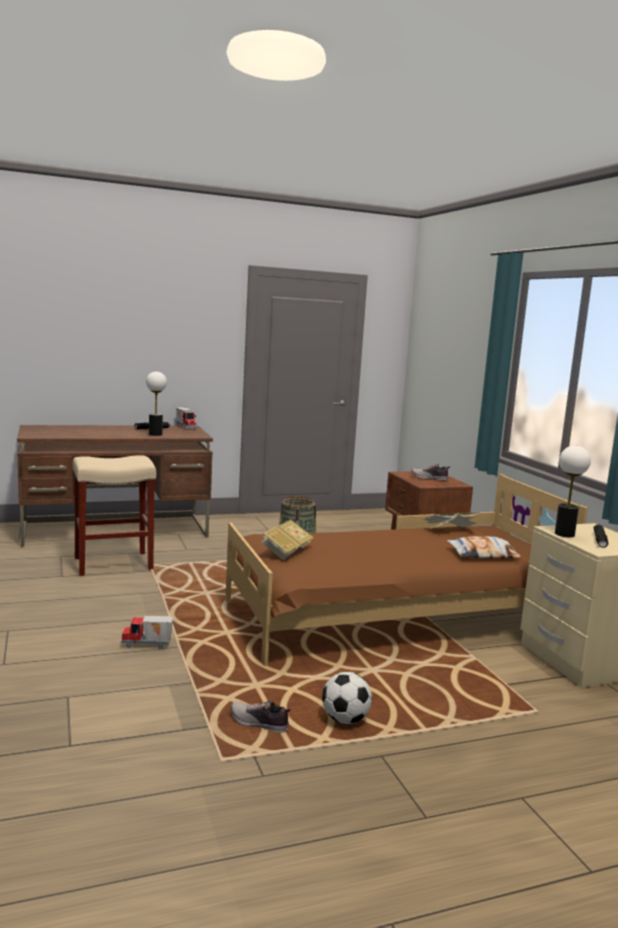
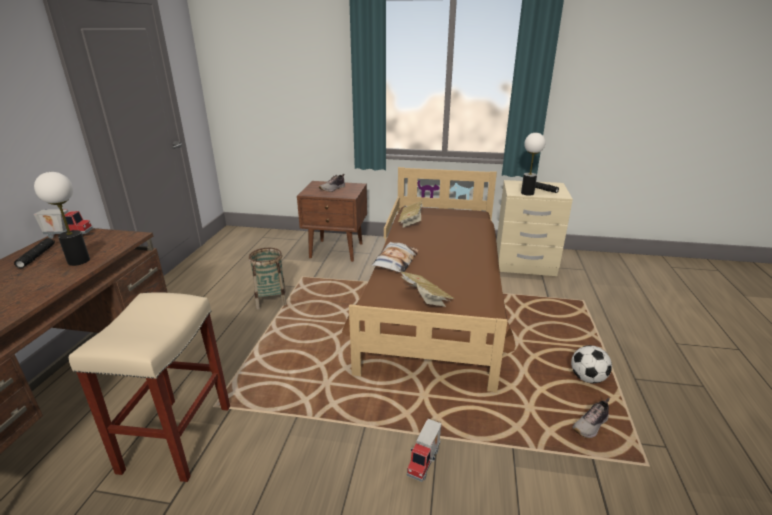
camera: 60 degrees left, 15 degrees up
(483, 554) = (467, 227): pillow -> pillow (395, 261)

